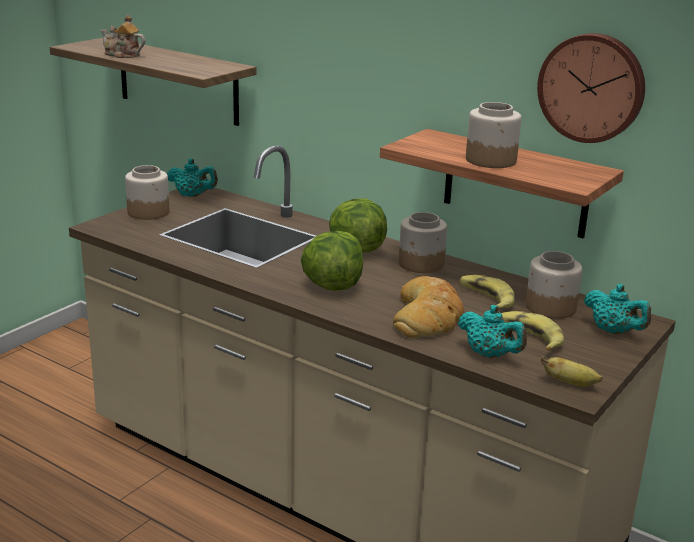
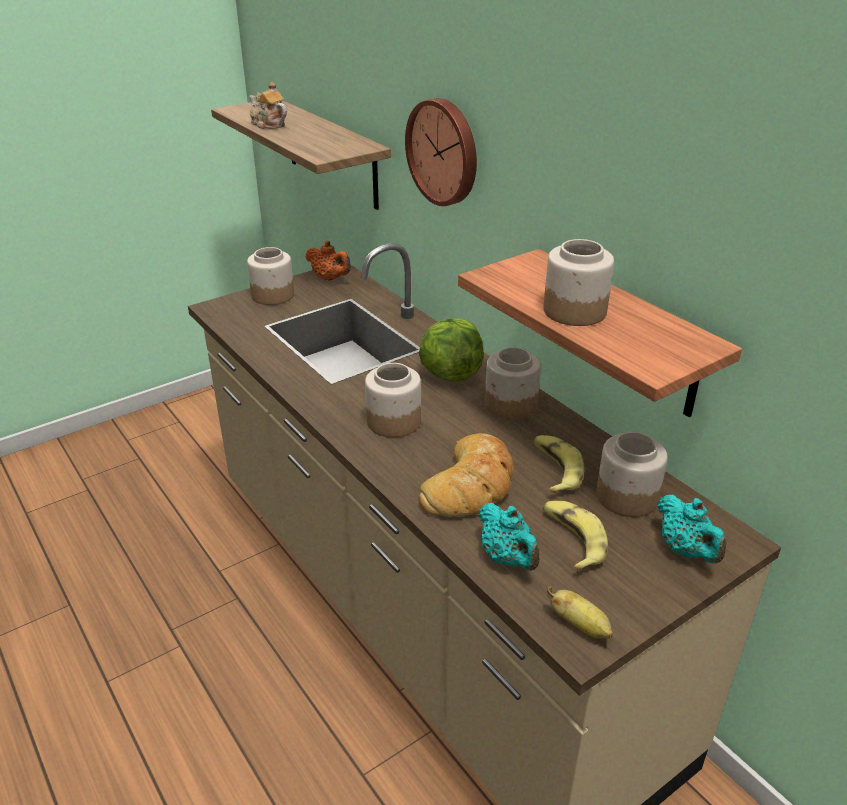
camera: 20 degrees right, 10 degrees up
(193, 195) = (329, 278): turquoise teapot -> orange teapot
(332, 286) = (393, 422): lettuce -> jar
(592, 87) = (714, 235): wall clock -> wall clock (444, 152)

